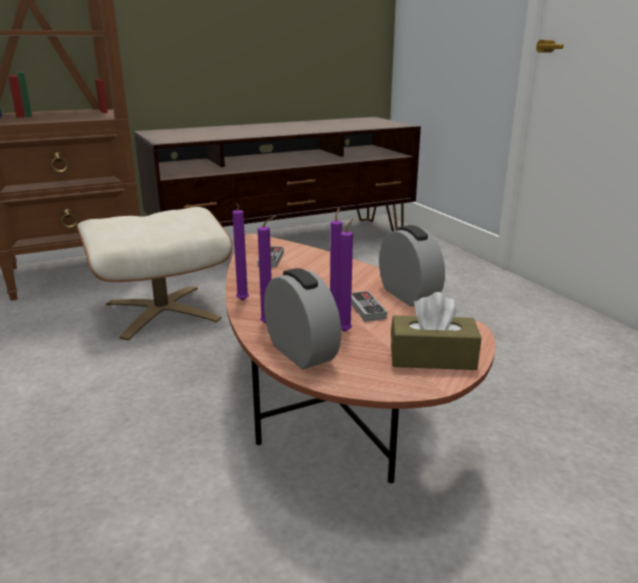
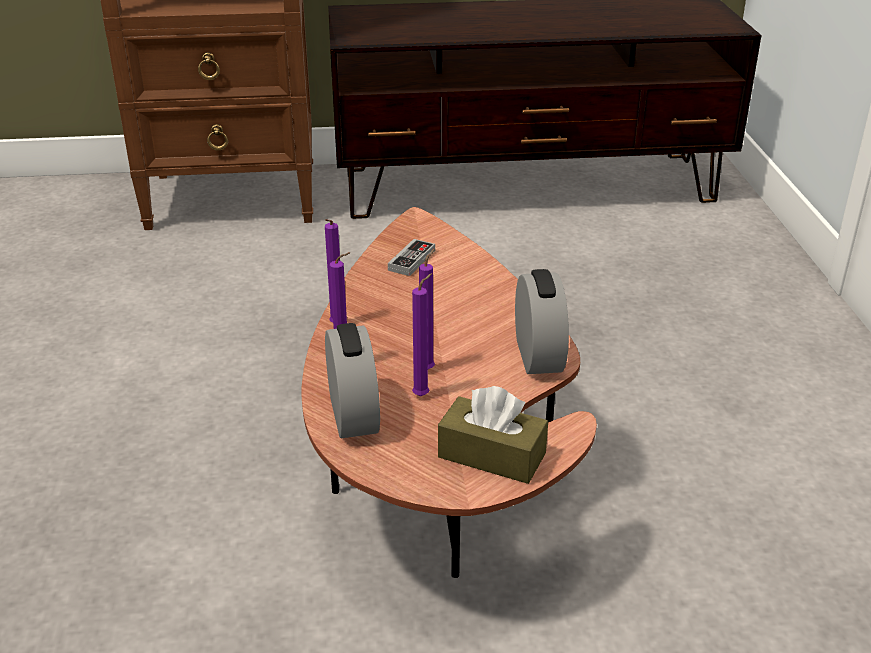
camera: 20 degrees right, 10 degrees up
(162, 311) = (311, 280): beige ottoman -> none
(366, 309) = (470, 367): game controller -> none

